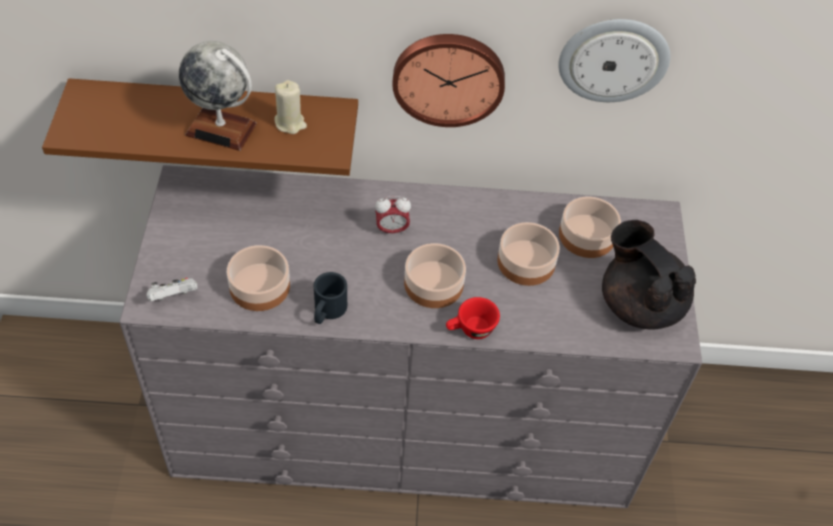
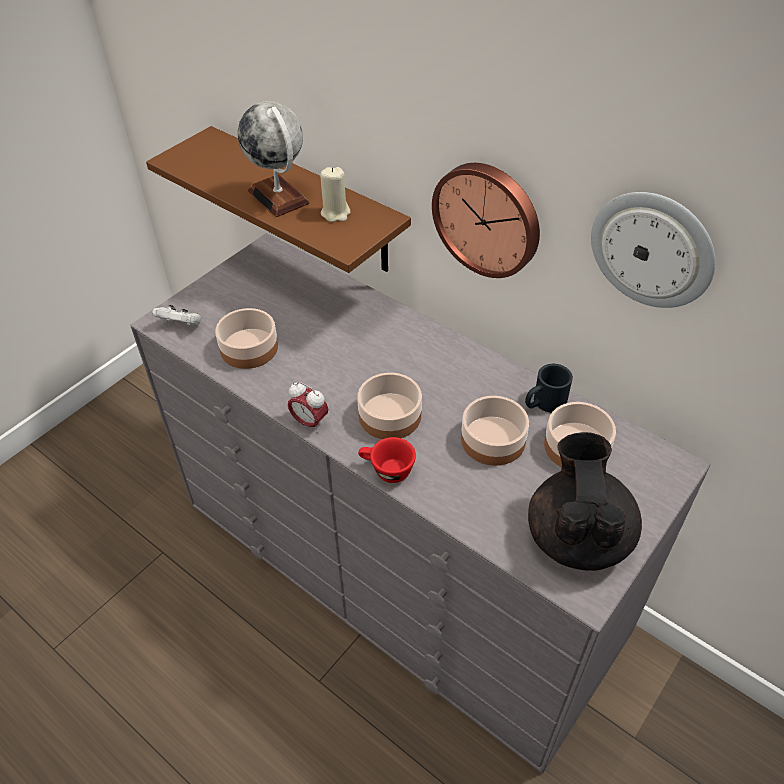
camera: 40 degrees right, 5 degrees down
(327, 311) = (281, 392): black mug -> black mug (544, 403)
(392, 230) = (395, 356): alarm clock -> alarm clock (309, 422)

